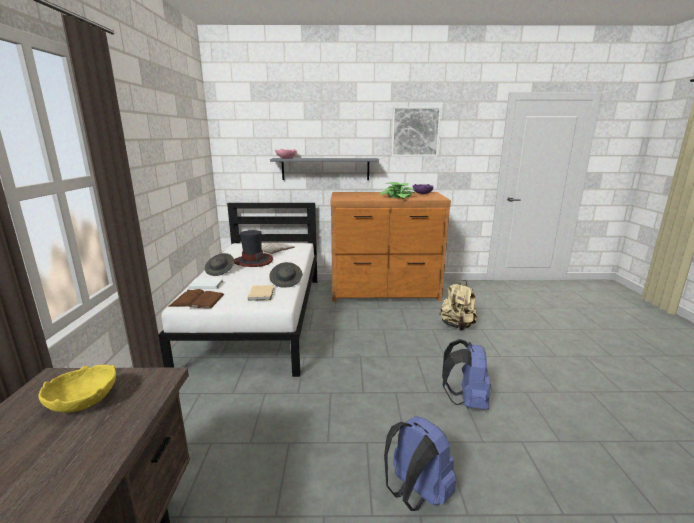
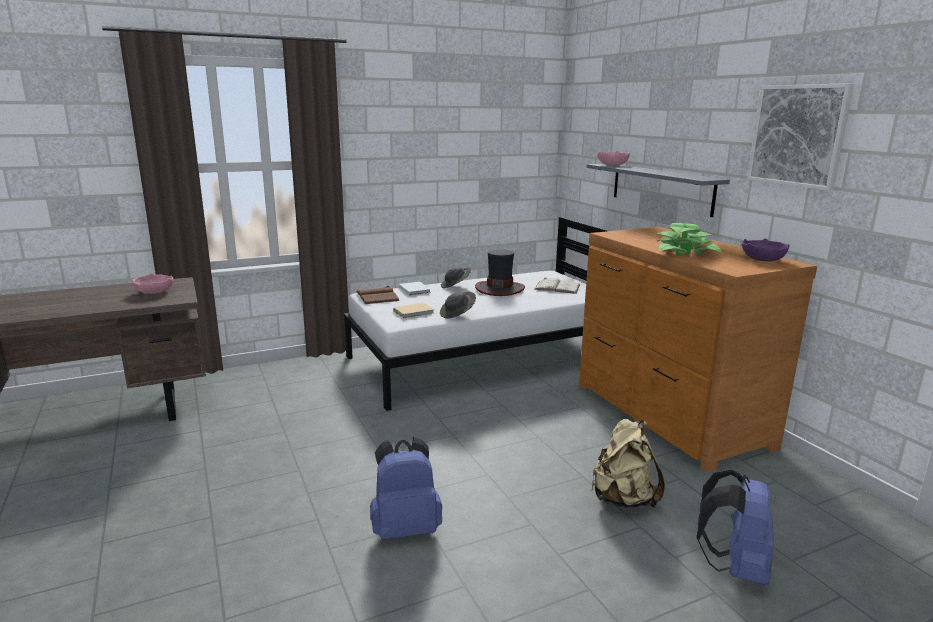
camera: 65 degrees right, 0 degrees up
(83, 402) = (155, 292): yellow bowl -> pink bowl
(415, 494) = (236, 510): blue backpack -> blue backpack (734, 567)

